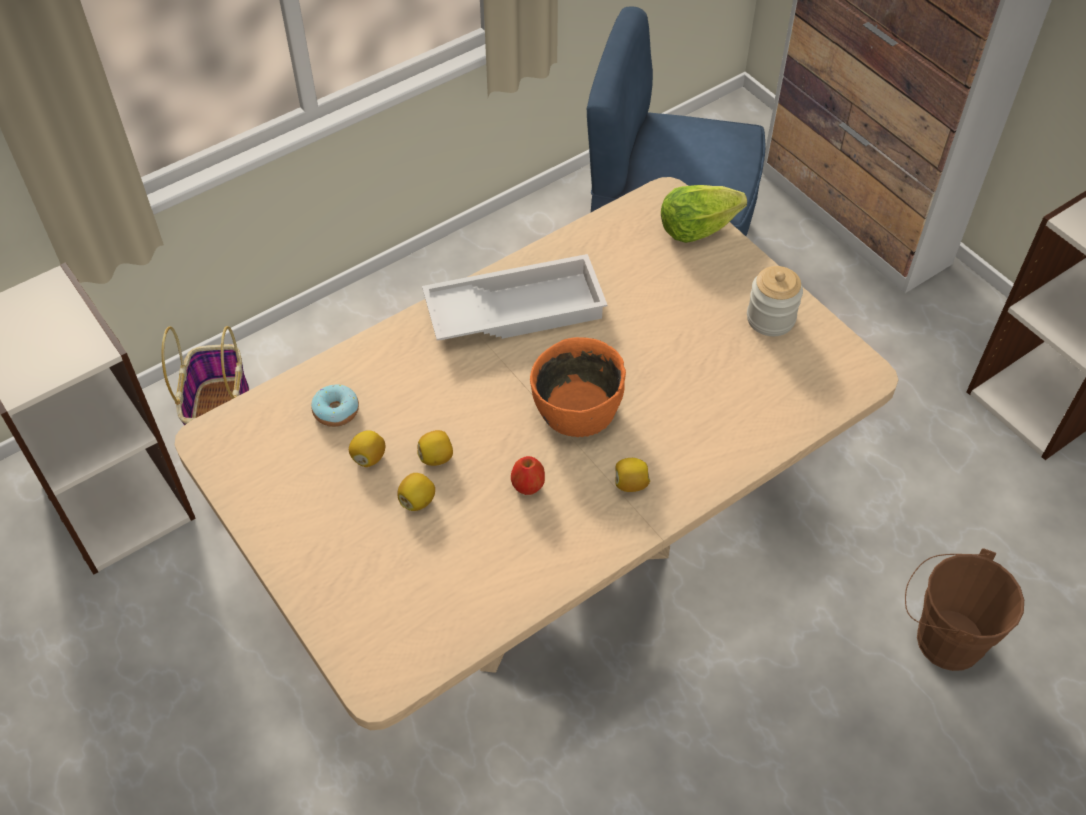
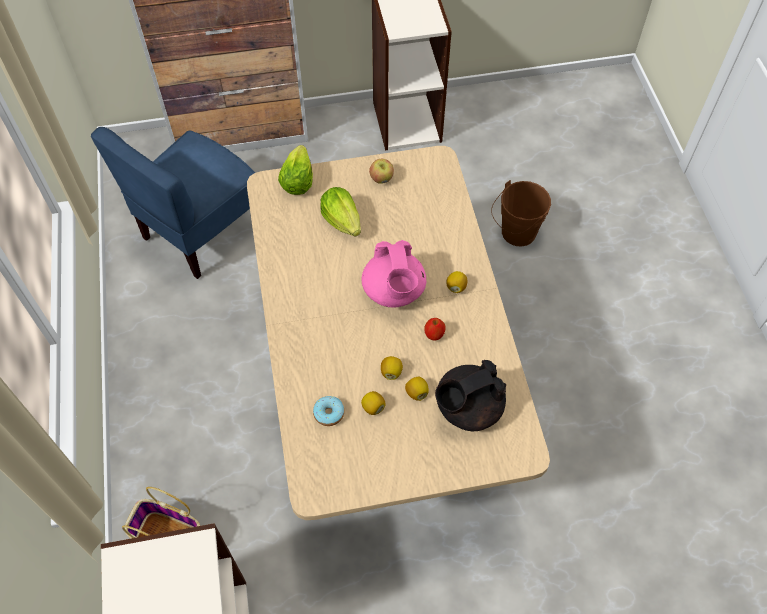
camera: 65 degrees left, 5 degrees up
(422, 574) = (467, 408): none -> black teapot
(515, 308) = (304, 291): white tray -> none
(575, 409) = (394, 291): orange bowl -> pink teapot
(661, 303) = (342, 221): none -> lettuce
(770, 318) = (381, 179): jar -> apple

